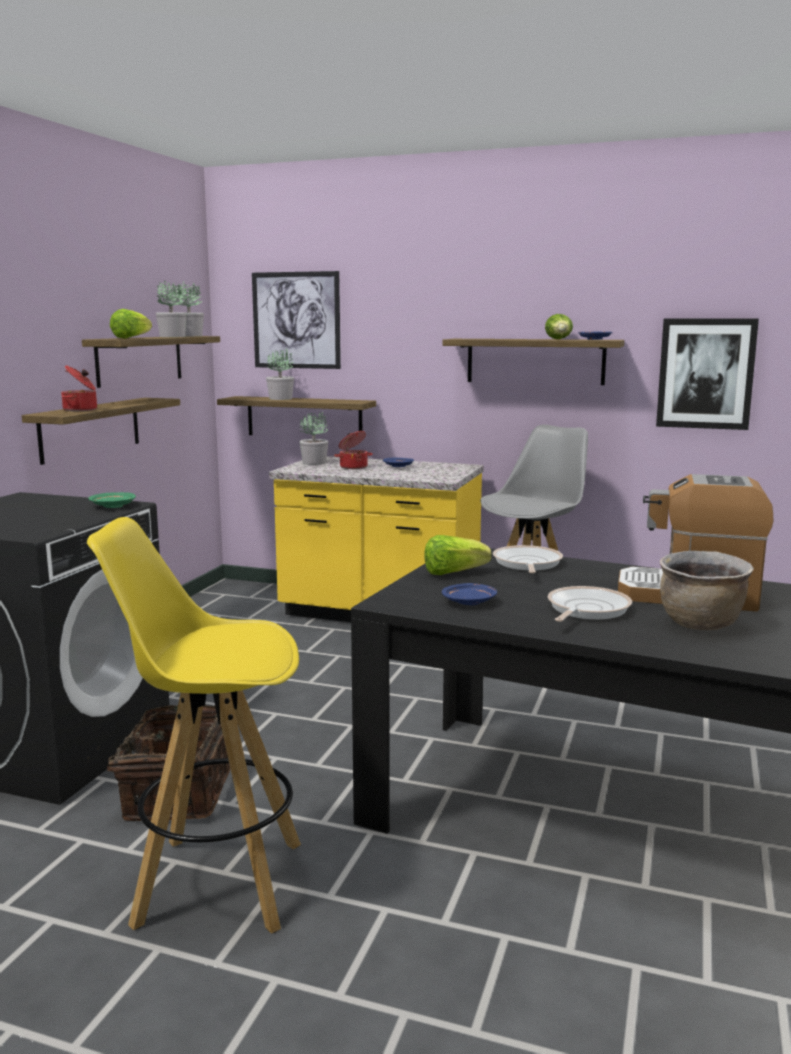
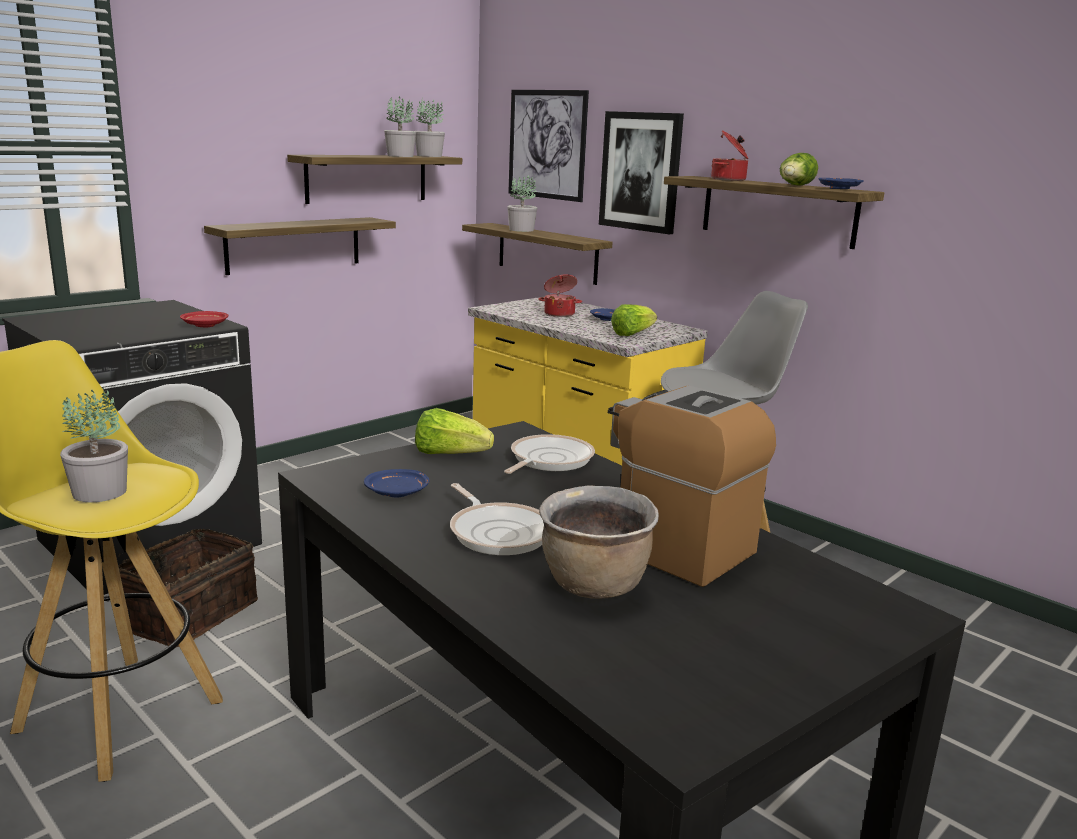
camera: 25 degrees right, 5 degrees up
(81, 410) = (266, 225): cooking pot -> cooking pot (729, 179)
(112, 506) = (204, 325): green plate -> red plate
(131, 338) = (339, 155): lettuce -> lettuce (632, 334)
(314, 463) = (531, 304): potted plant -> potted plant (101, 492)
(585, 610) = (498, 532): frying pan -> frying pan turned 90 degrees clockwise
(705, 373) = (985, 247): picture -> picture (641, 171)

